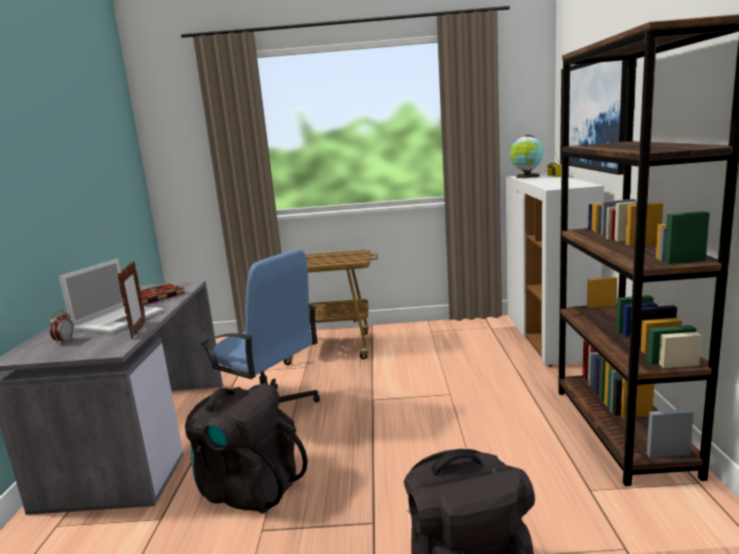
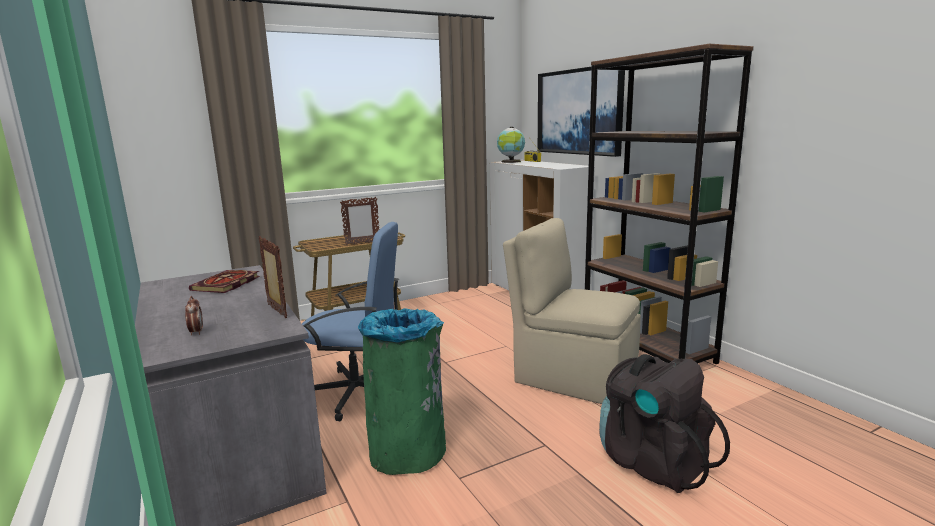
camera: 30 degrees left, 0 degrees up
(120, 319) = (227, 306): laptop -> none
(247, 489) = (408, 453): black backpack -> green trash can
(325, 263) = (362, 243): none -> picture frame
(485, 449) = (572, 377): none -> beige chair

